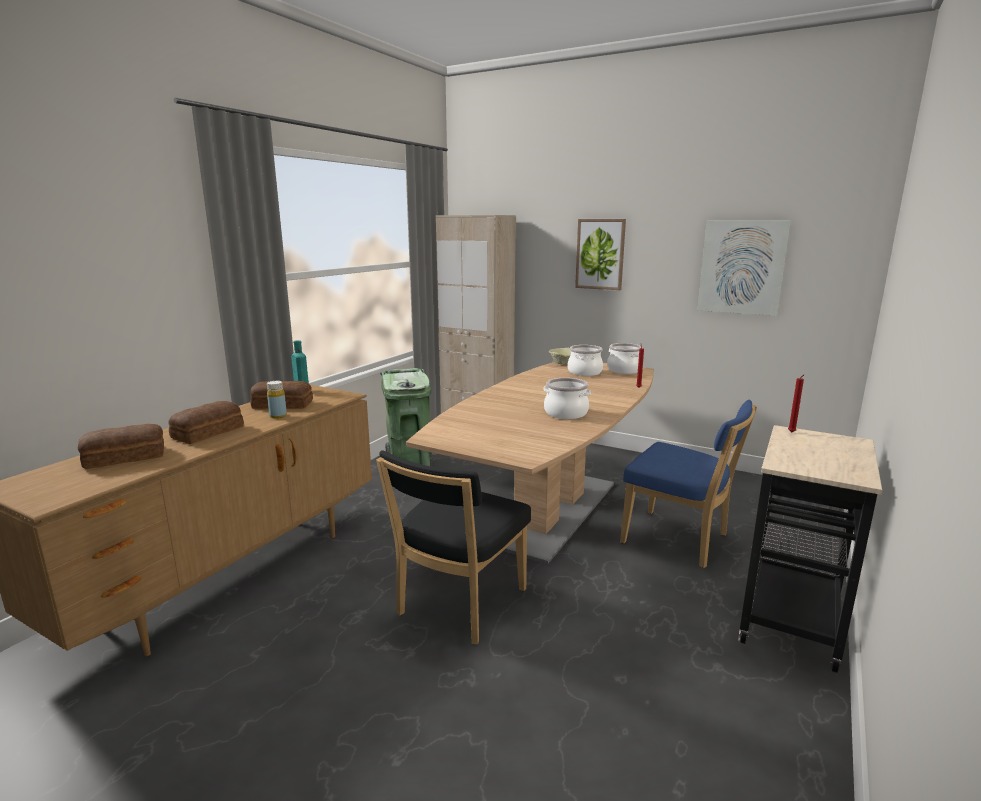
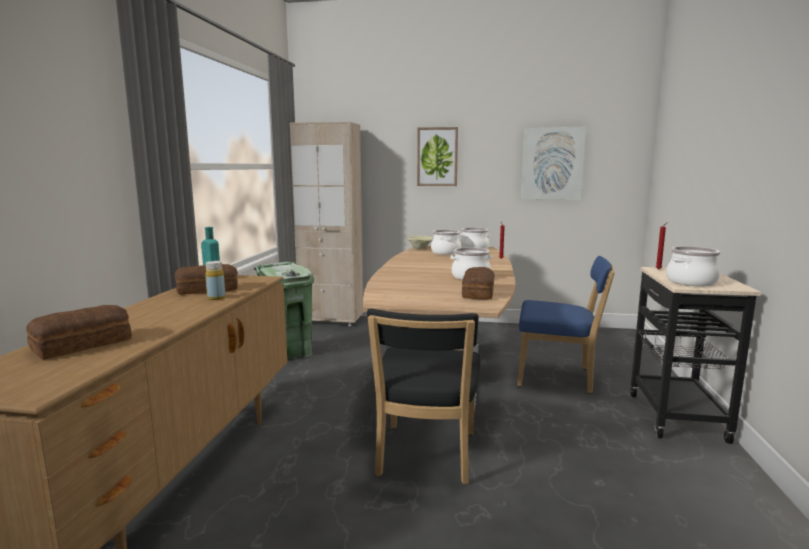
camera: 20 degrees left, 5 degrees down
(209, 432) = (157, 316): bread -> bread (479, 292)
(803, 460) = (691, 282): none -> cooking pot

